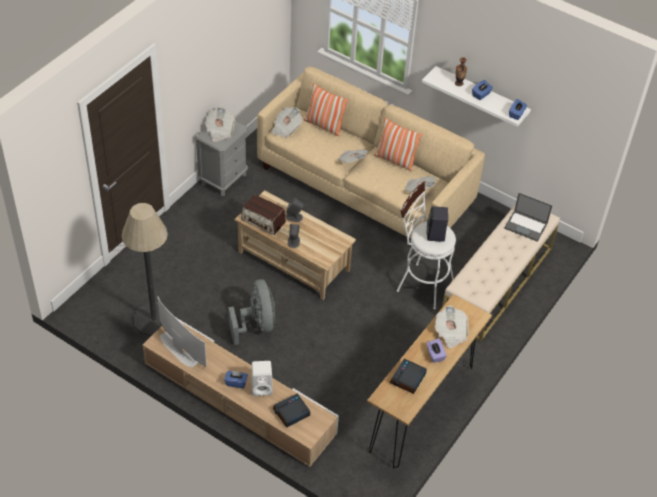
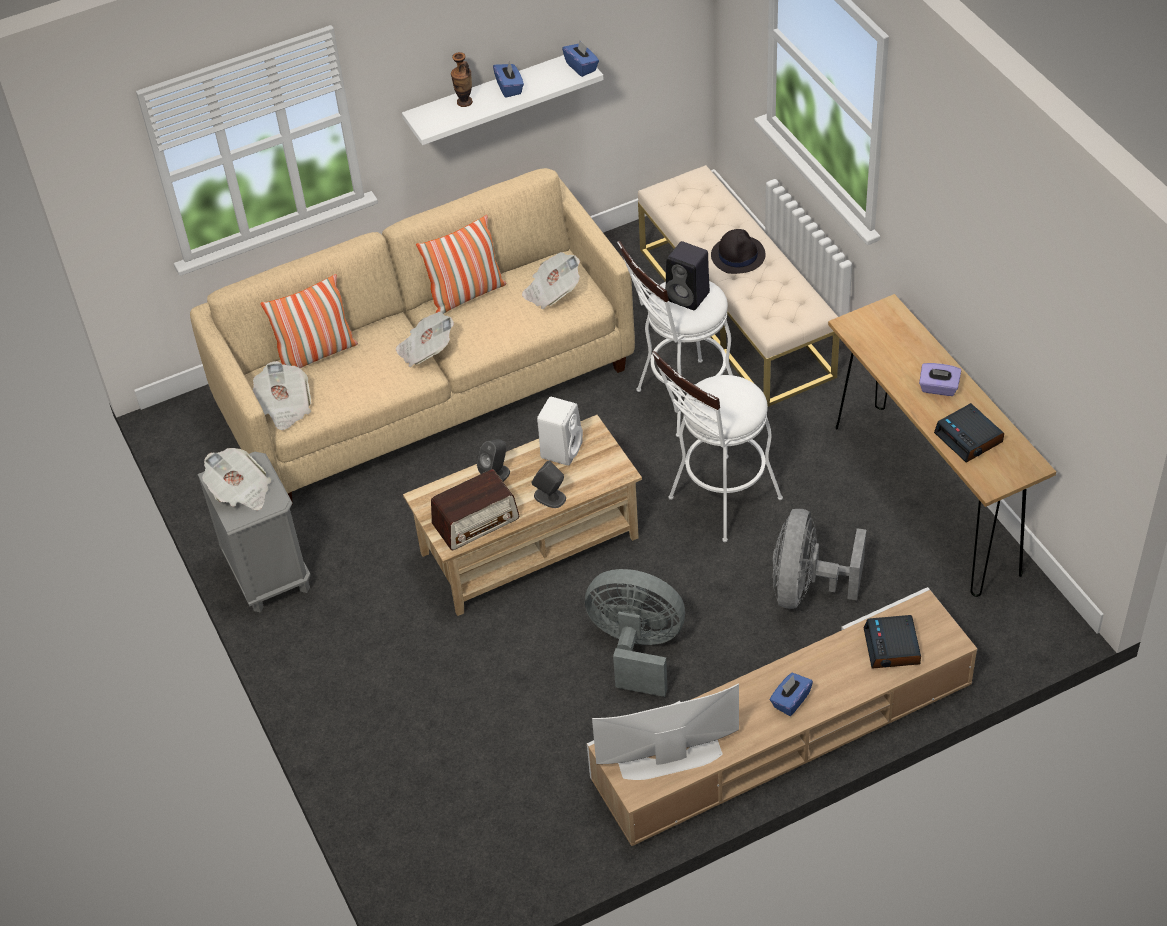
camera: 55 degrees left, 0 degrees up
(154, 319) = (535, 798): floor lamp -> none
(262, 388) = (820, 667): white speaker -> white speaker (561, 449)
(332, 378) = (807, 588): none -> grey fan
(364, 323) = (718, 503): none -> white stool
(450, 333) = (905, 354): newspaper -> none
(501, 253) = (738, 255): none -> black hat
(526, 226) = (701, 205): laptop -> none

